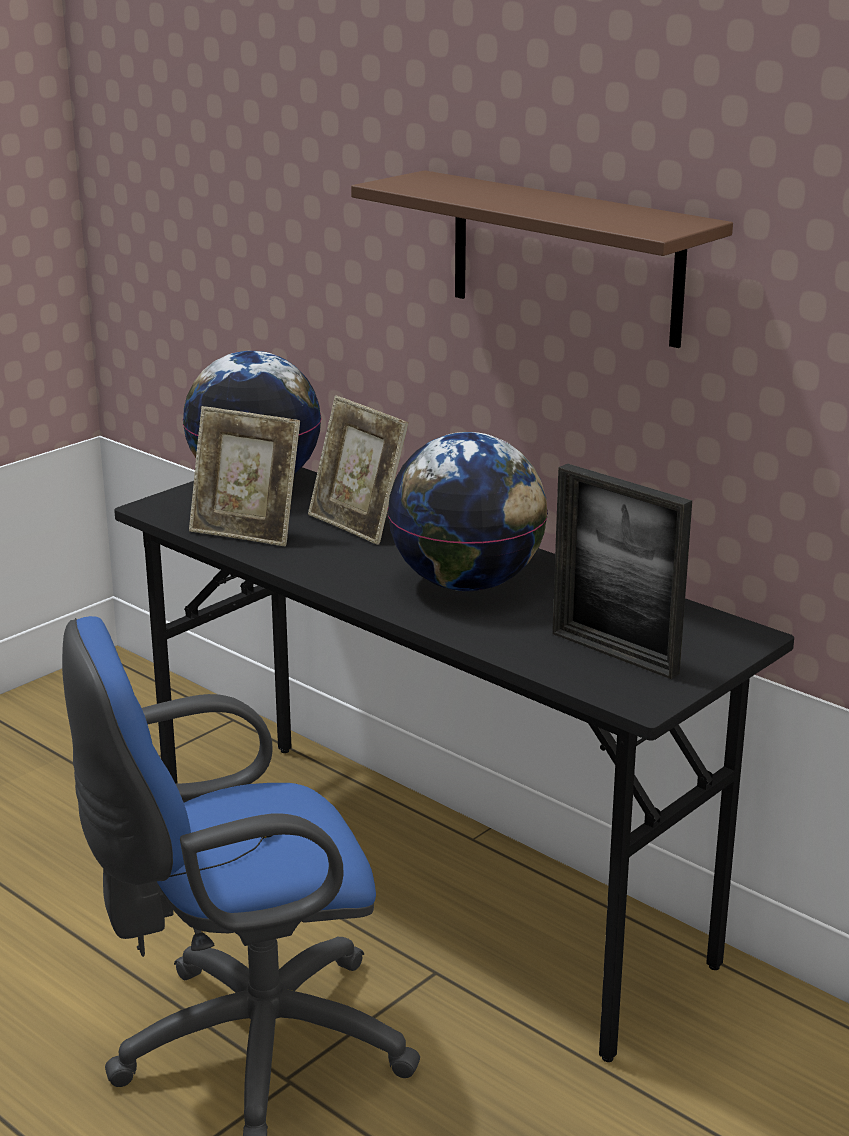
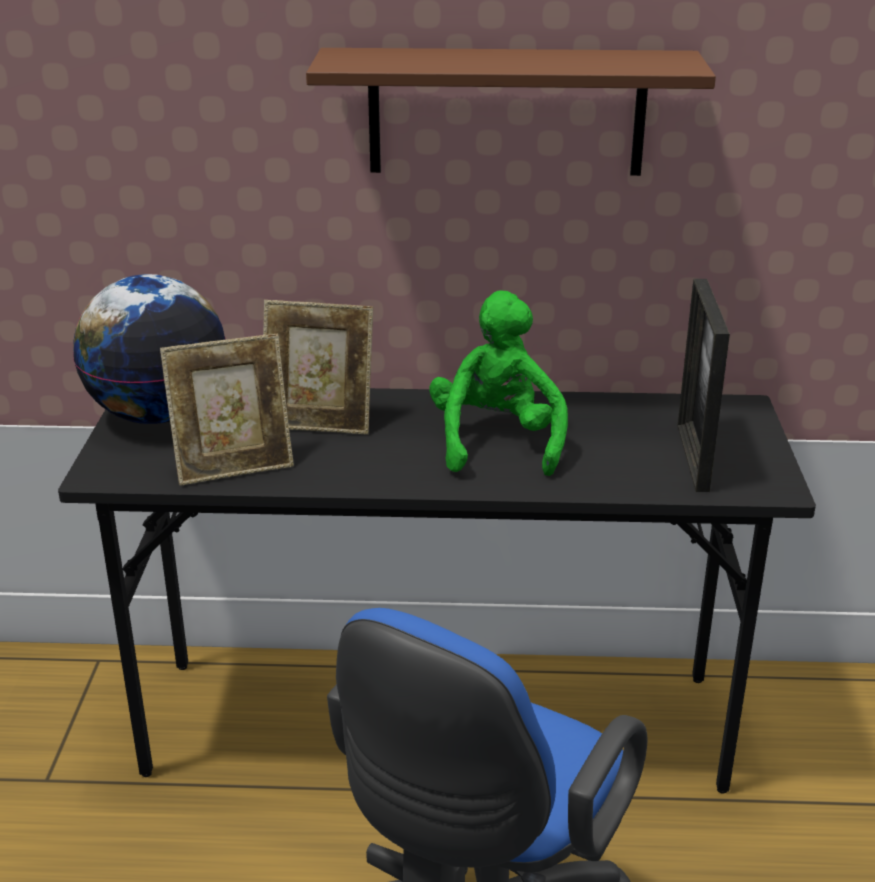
camera: 40 degrees left, 5 degrees up
(467, 584) = (496, 442): globe -> green plush toy
(614, 653) = (692, 457): picture frame -> picture frame turned 90 degrees clockwise

